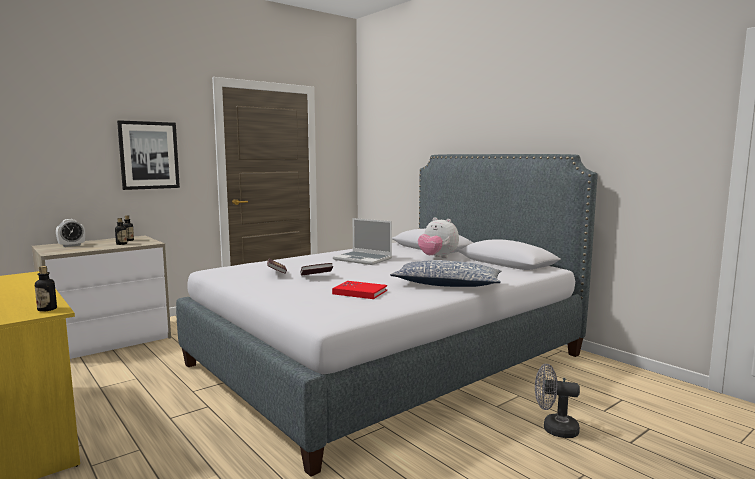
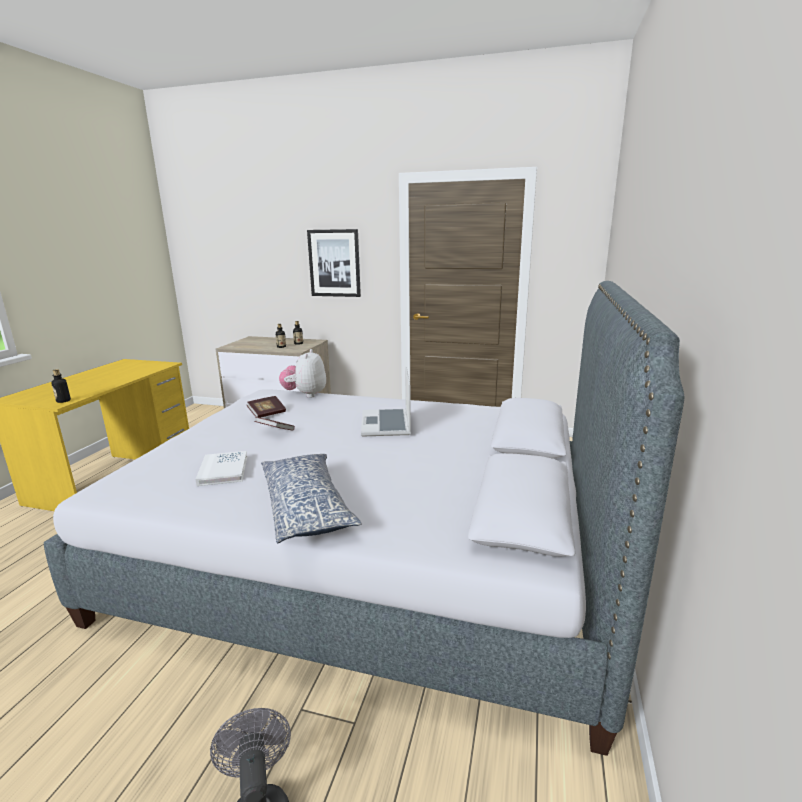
camera: 55 degrees right, 10 degrees up
(71, 245) = (259, 341): alarm clock -> none
(360, 292) = (223, 470): red book -> white book
(437, 258) = (467, 455): plush toy -> plush toy (305, 395)

